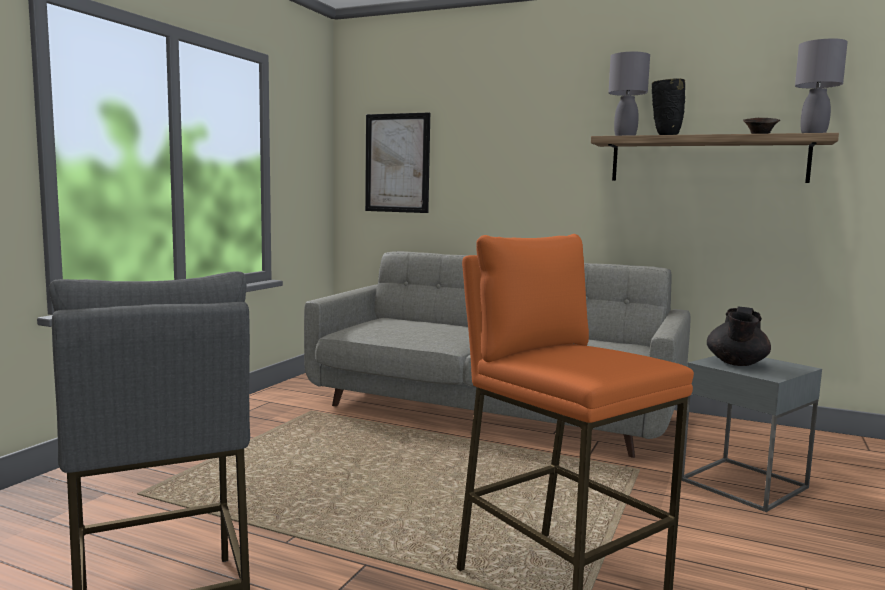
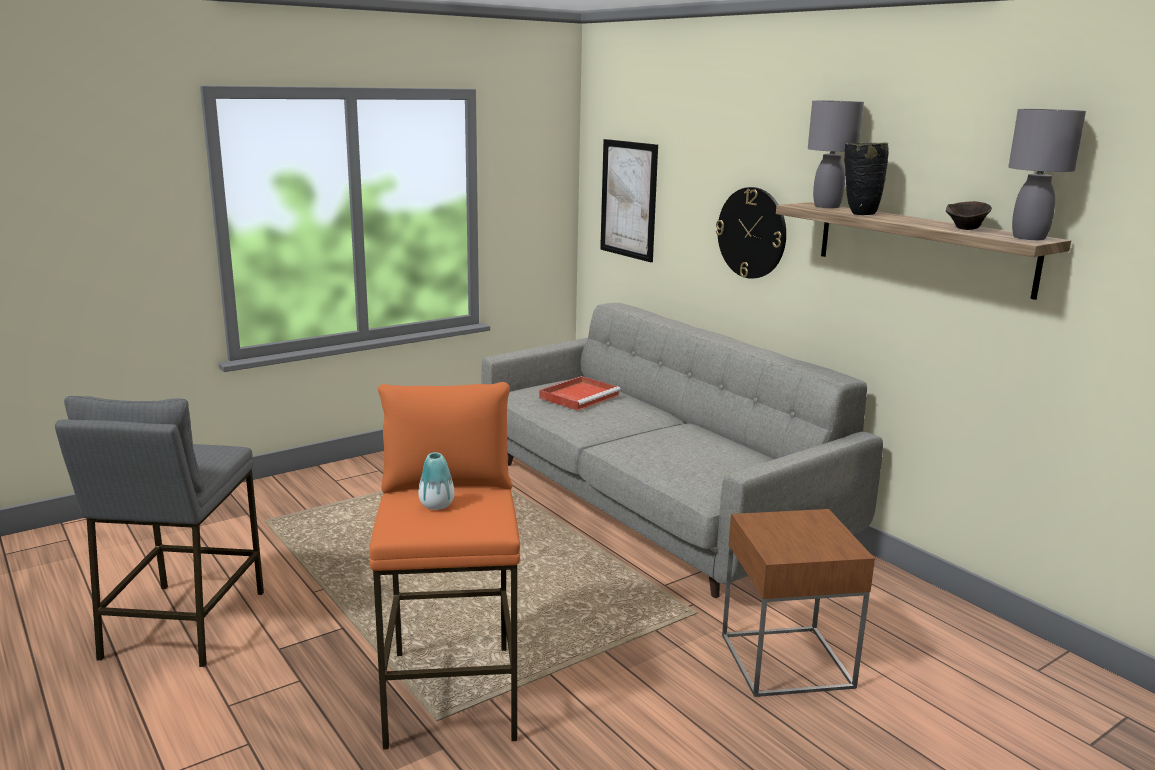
camera: 30 degrees right, 10 degrees up
(410, 324) = (580, 396): none -> red tray
(538, 172) = (752, 233): none -> wall clock
(578, 355) = (436, 505): none -> vase
(736, 364) = (782, 528): black teapot -> none
(743, 483) = (786, 661): grey side table -> brown side table

